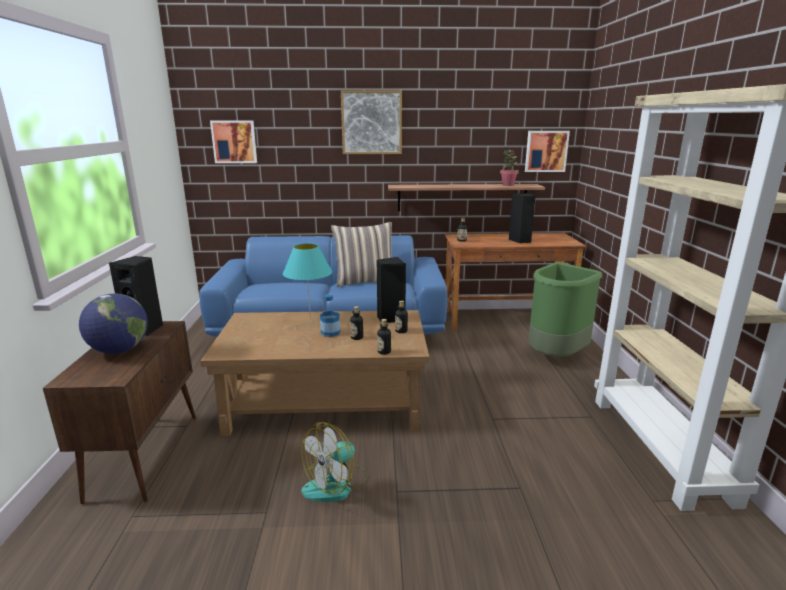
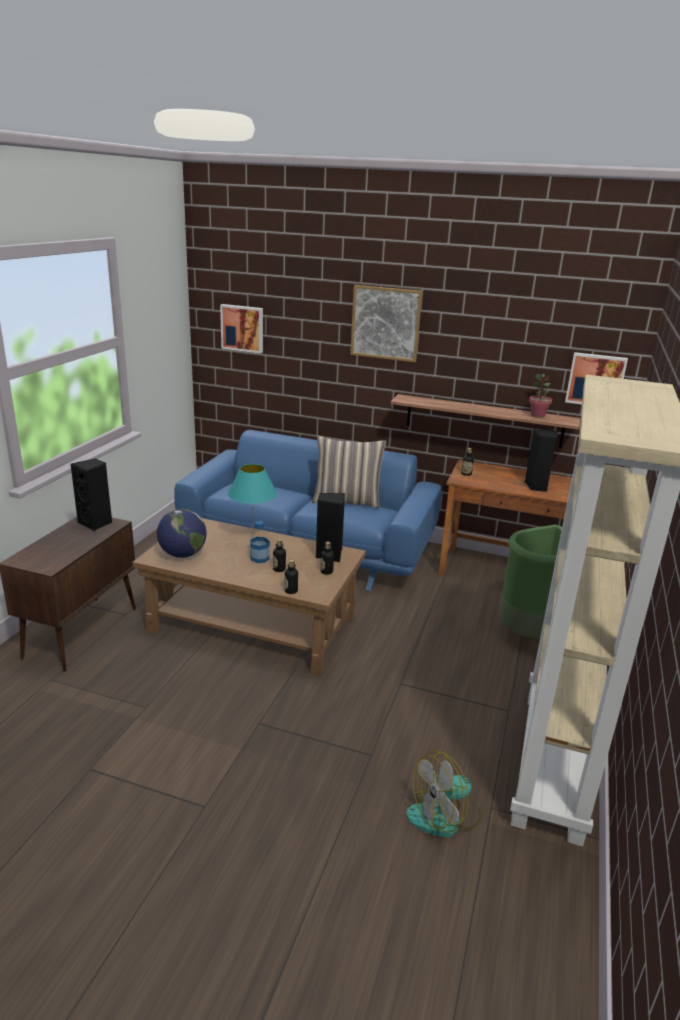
camera: 20 degrees right, 5 degrees up
(119, 350) = (66, 541): globe -> globe (183, 554)
(336, 484) = (213, 702): fan -> fan (444, 816)

